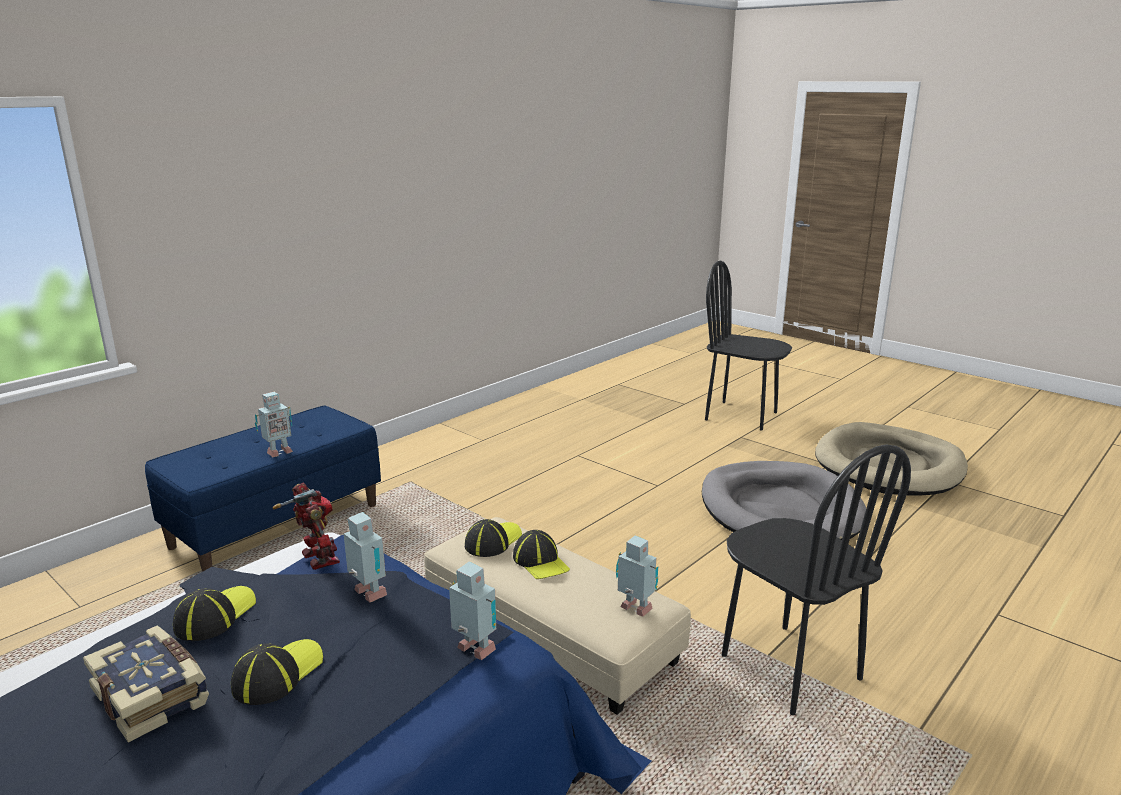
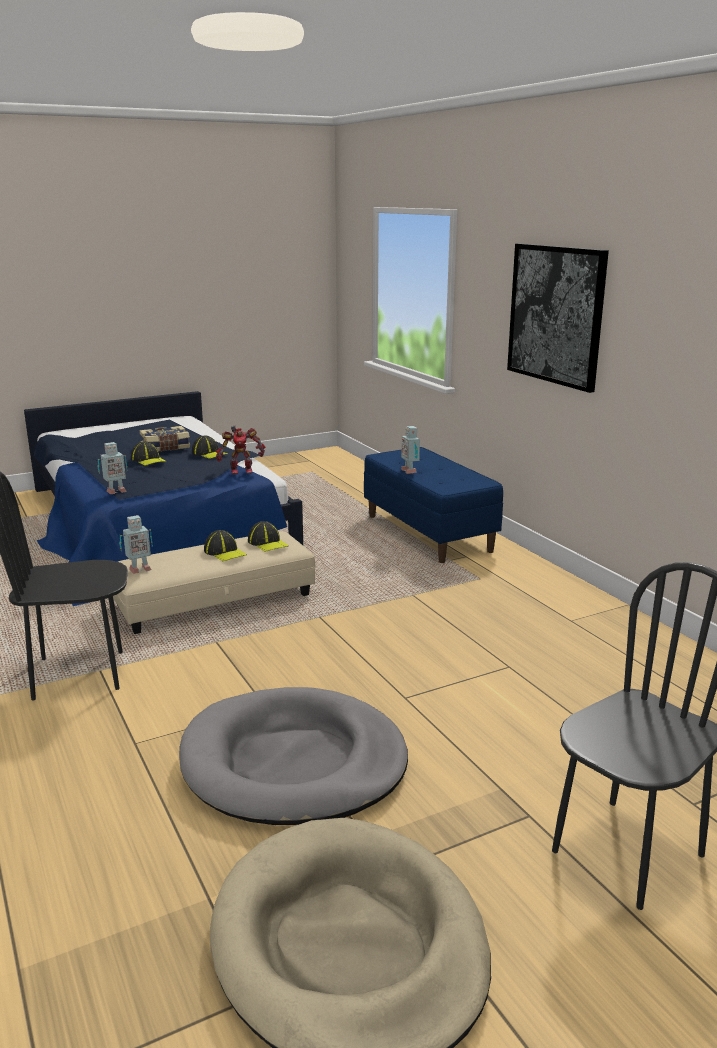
camera: 110 degrees right, 0 degrees up
(307, 205) = (556, 315): none -> picture
(368, 595) = (189, 476): toy robot -> none
(541, 562) = (225, 552): cap -> cap turned 120 degrees counterclockwise

